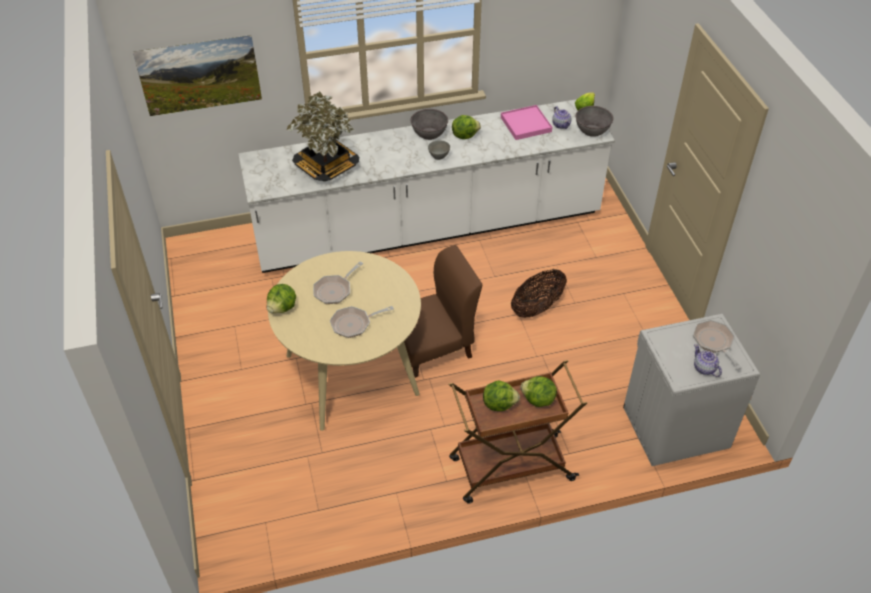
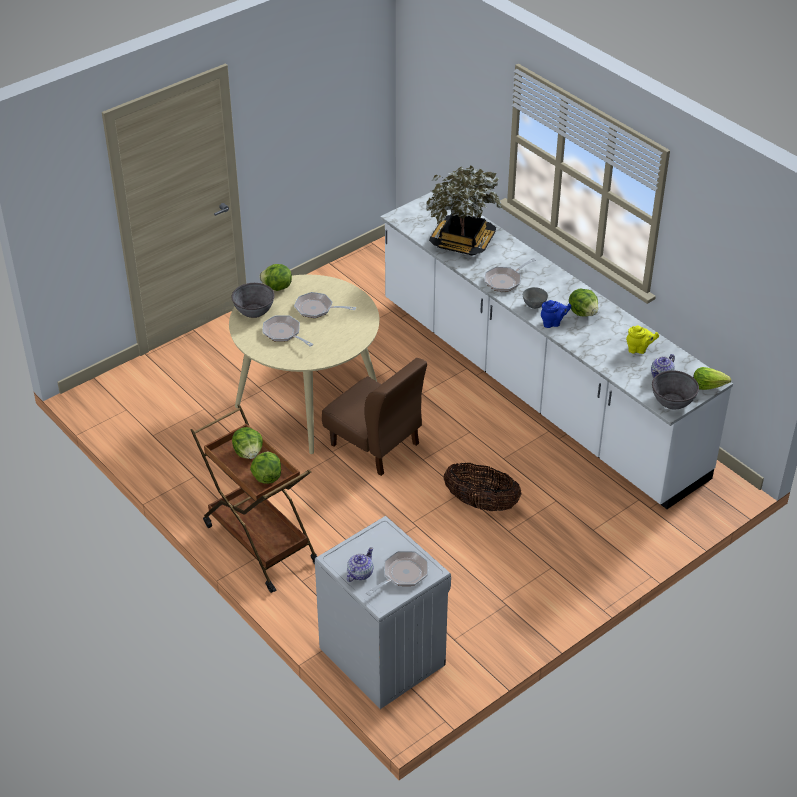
camera: 65 degrees right, 5 degrees down
(203, 92) = (442, 114): picture -> none
(395, 161) = (505, 280): none -> frying pan
(429, 133) = (566, 288): grey bowl -> grey bowl (254, 310)
(467, 155) = (553, 323): none -> blue teapot
(525, 124) = (639, 349): pink tray -> yellow teapot

